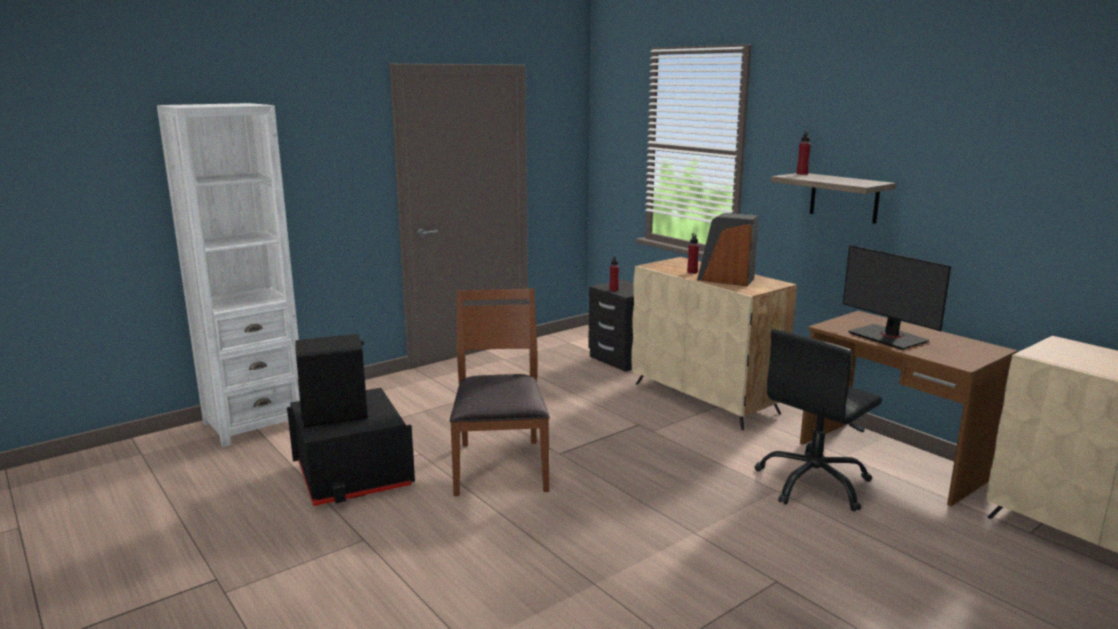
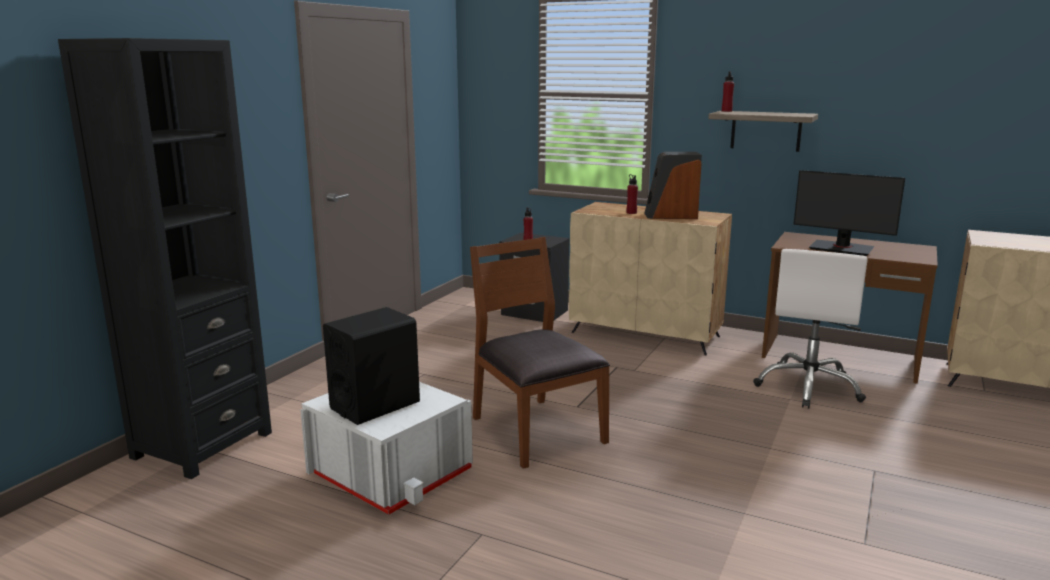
camera: 25 degrees left, 0 degrees up
(255, 423) = (202, 445): white bookcase -> black bookcase
(353, 475) = (391, 473): black storage box -> white storage box
(814, 483) = (809, 387): black office chair -> white office chair

